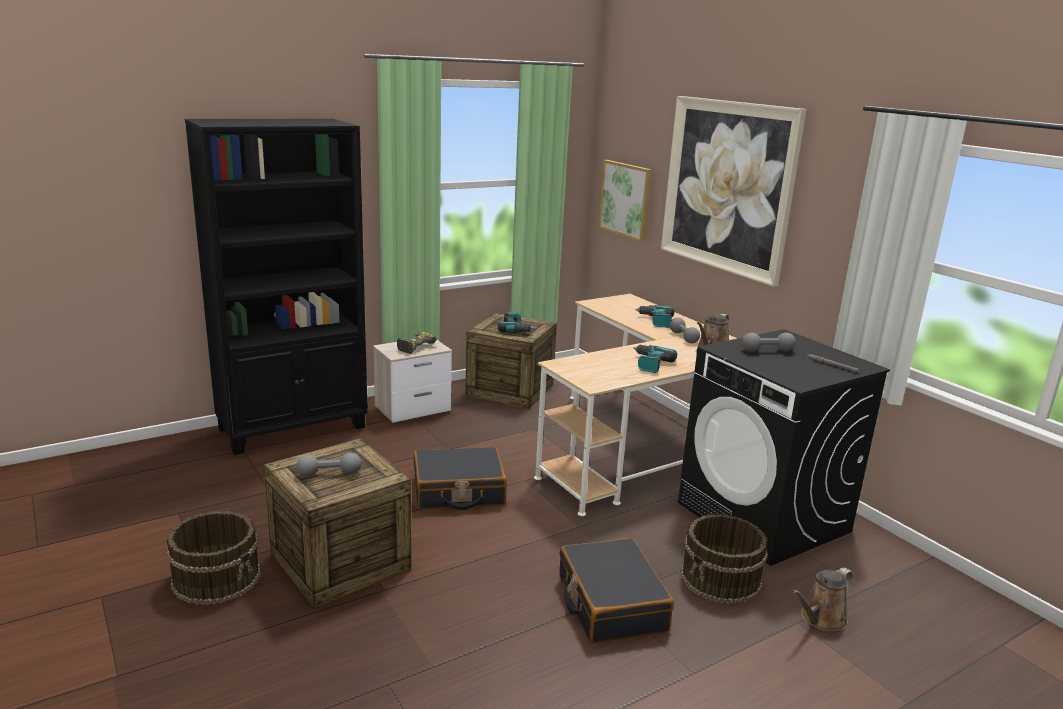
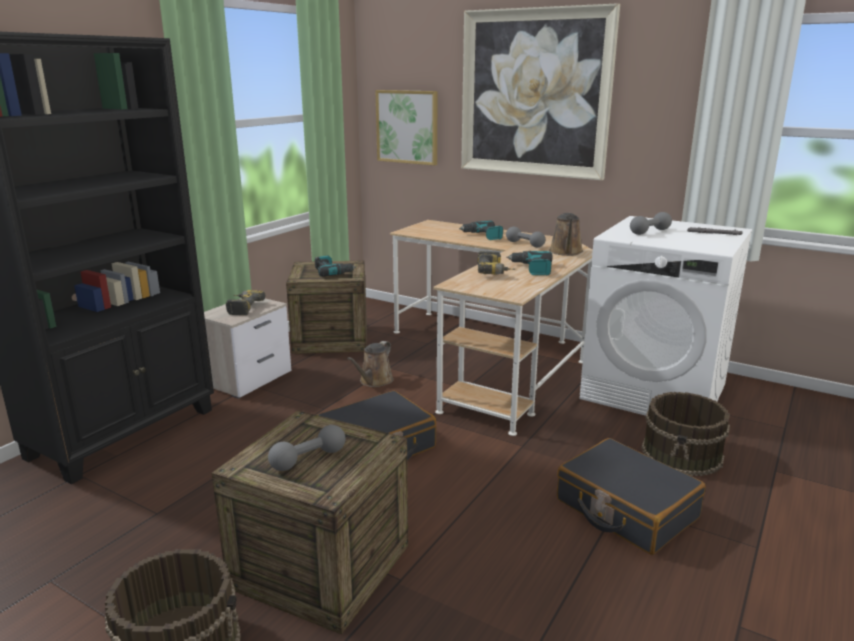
camera: 25 degrees left, 0 degrees up
(610, 360) = (495, 272): none -> power drill
(764, 517) = (654, 392): black washing machine -> white washing machine
(820, 619) = (786, 462): brown watering can -> brown watering can (374, 381)

